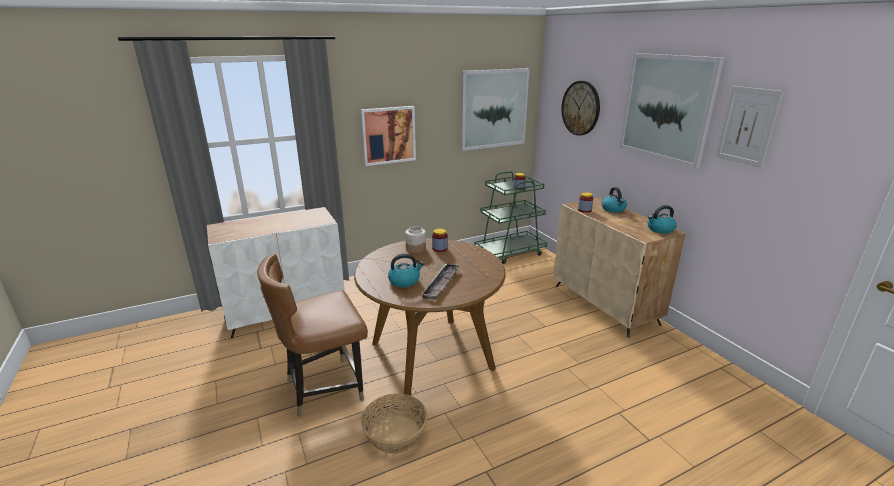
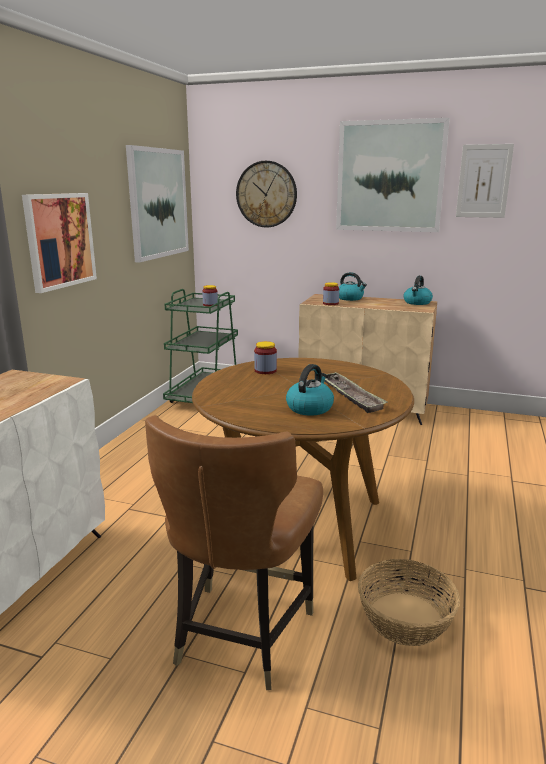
camera: 45 degrees left, 5 degrees down
(416, 248) = (240, 379): jar -> none

